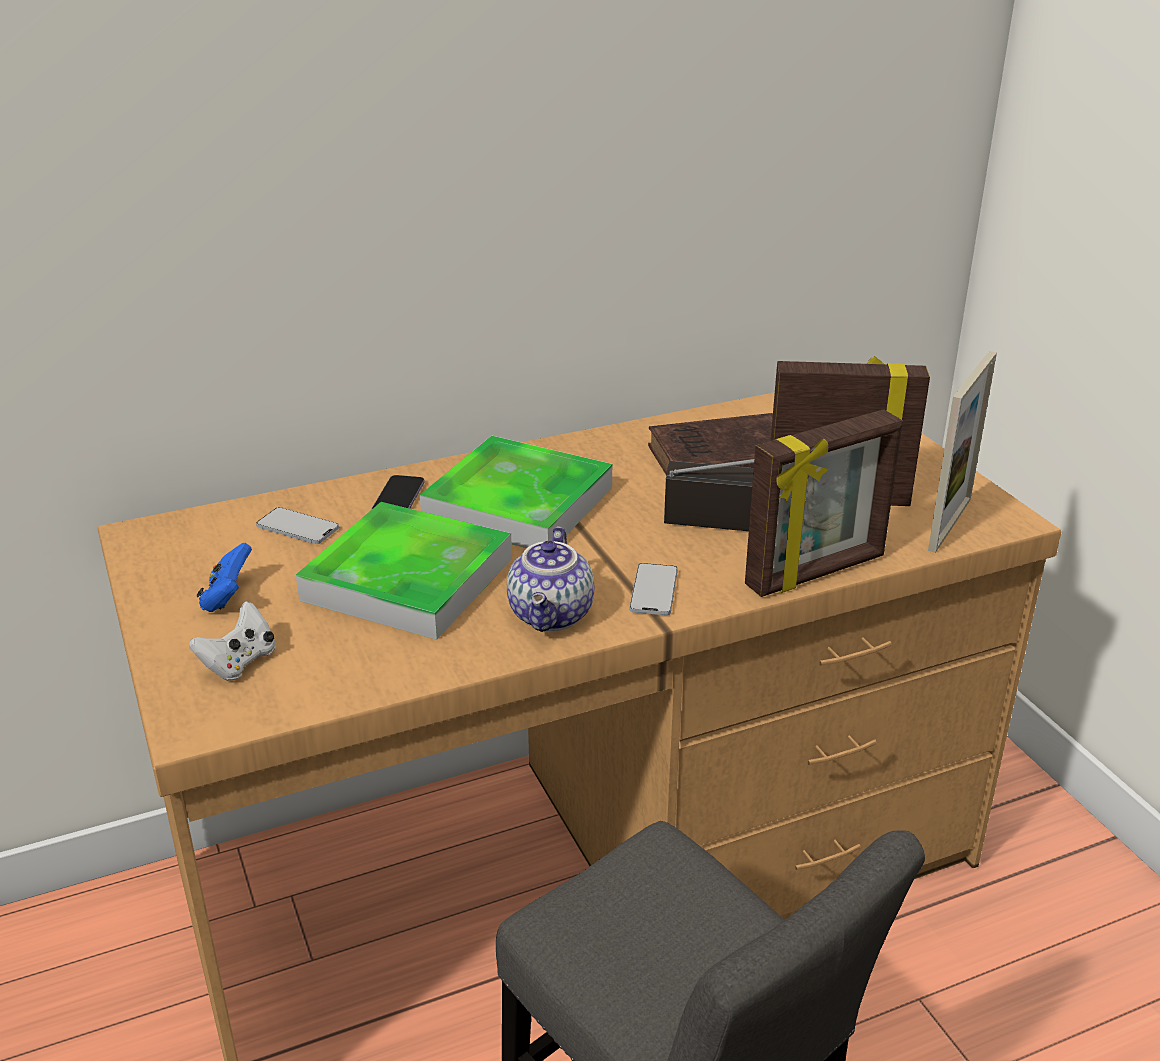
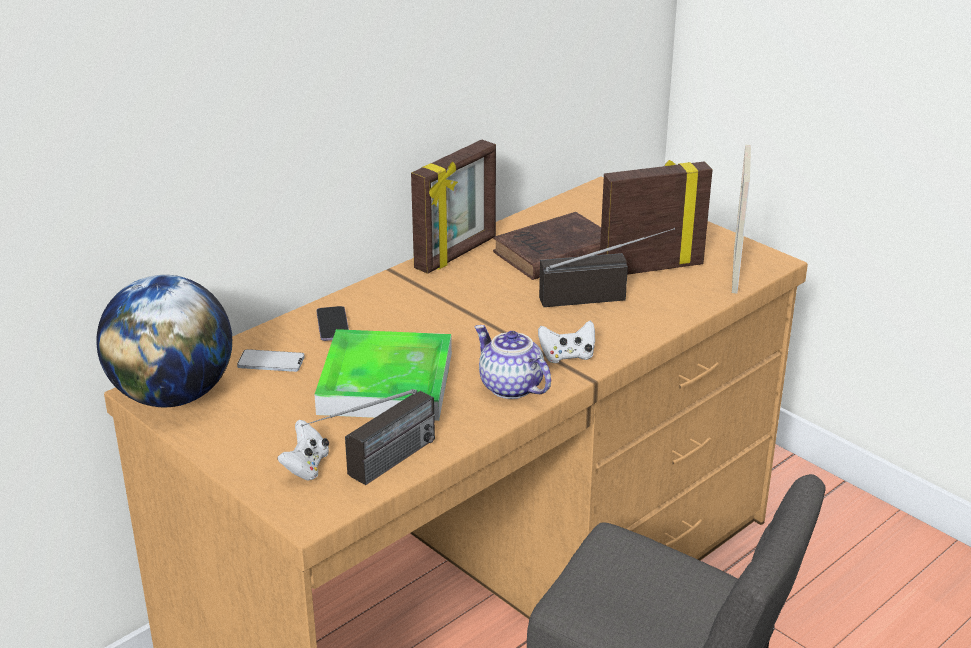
camera: 20 degrees left, 0 degrees up
(163, 545) = (173, 396): none -> globe
(227, 598) = (258, 424): blue game controller -> none
(313, 686) = (374, 471): none -> radio
(518, 503) = (427, 312): tray -> none
(553, 616) = (509, 387): teapot -> teapot turned 150 degrees clockwise
(653, 591) = (567, 356): phone -> white game controller
(816, 573) = (668, 322): picture frame -> picture frame (457, 254)

